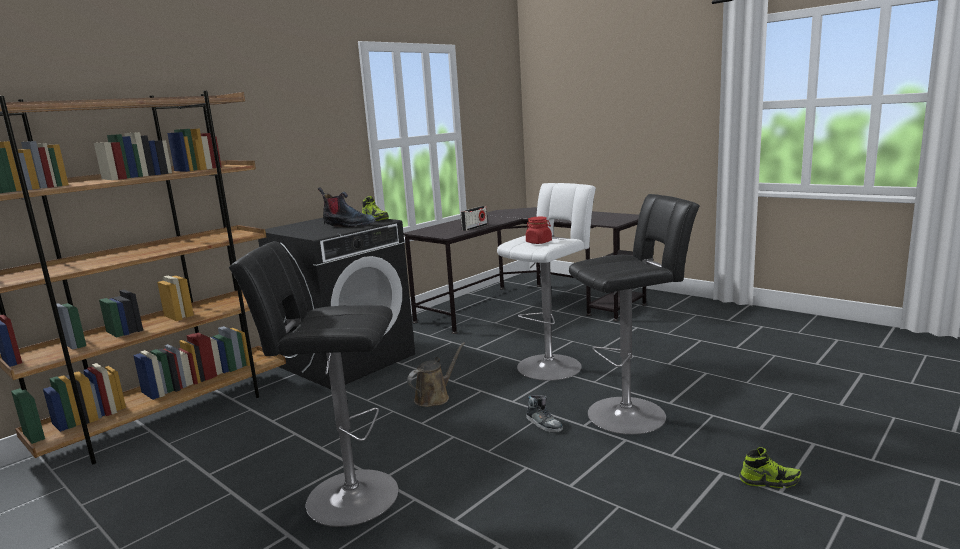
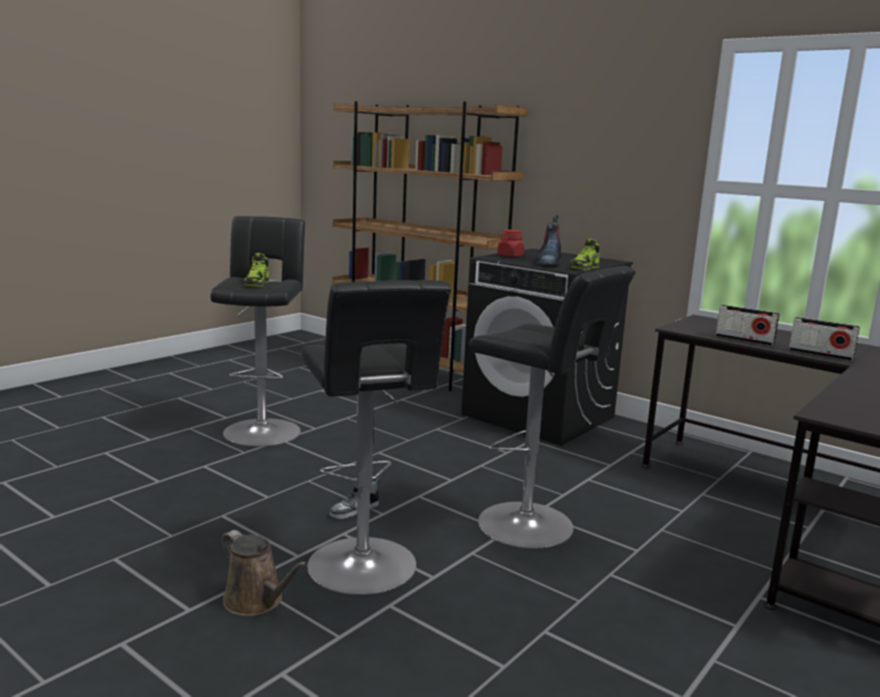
camera: 85 degrees right, 0 degrees up
(434, 397) = (436, 457): brown watering can -> brown watering can (257, 601)
(503, 220) = (820, 354): none -> radio
(539, 242) = (526, 334): red jar -> red jar (510, 256)
(552, 365) = (532, 526): white stool -> black stool
(769, 481) = (148, 641): shoe -> shoe (257, 284)

